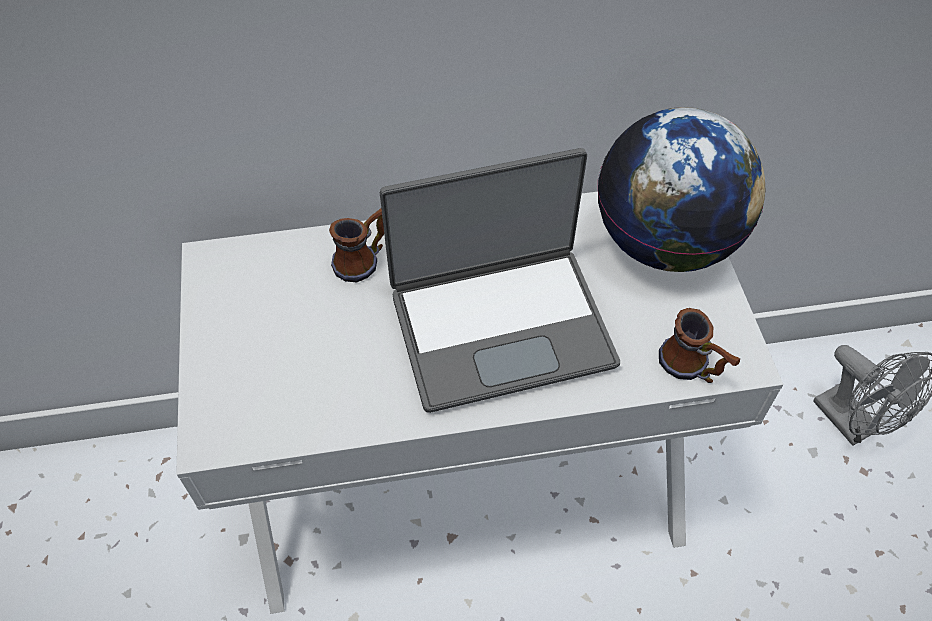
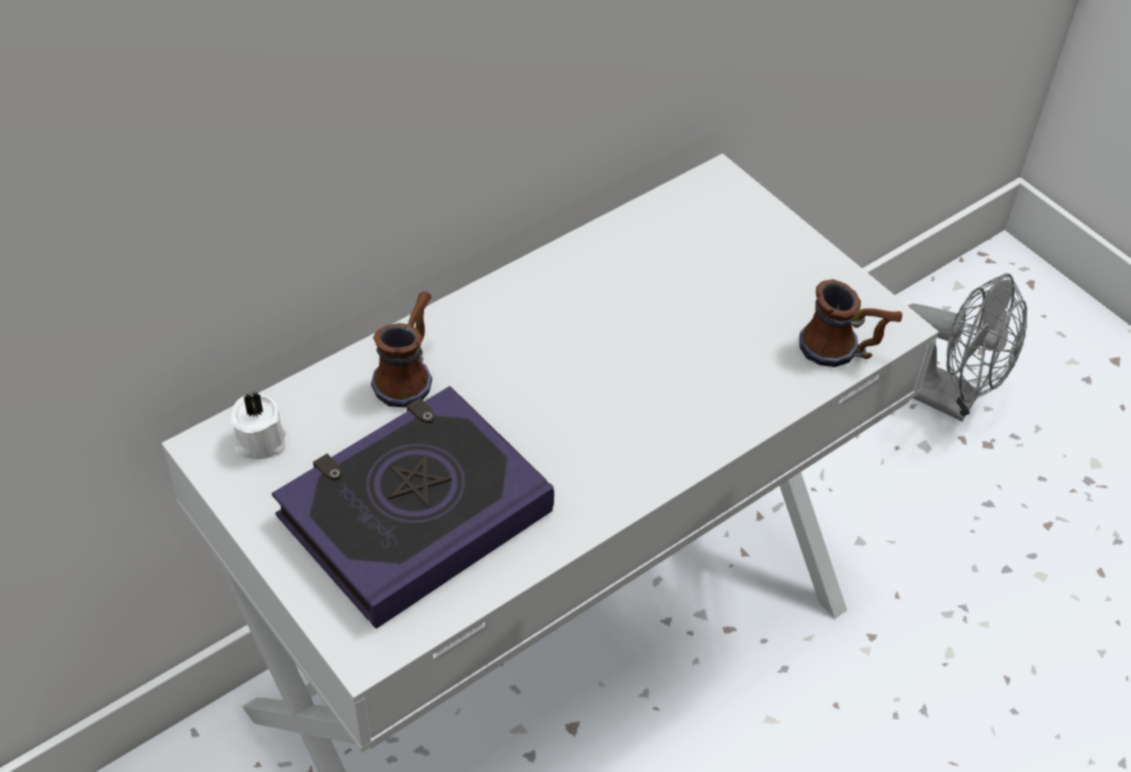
camera: 30 degrees left, 5 degrees down
(240, 265) = (259, 439): none -> white candle
(302, 360) = (414, 513): none -> book
(500, 325) = (616, 386): laptop -> none
(665, 243) = (735, 232): globe -> none

